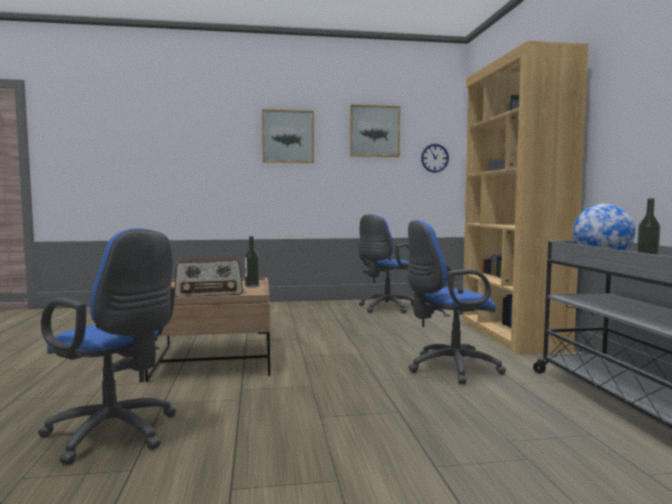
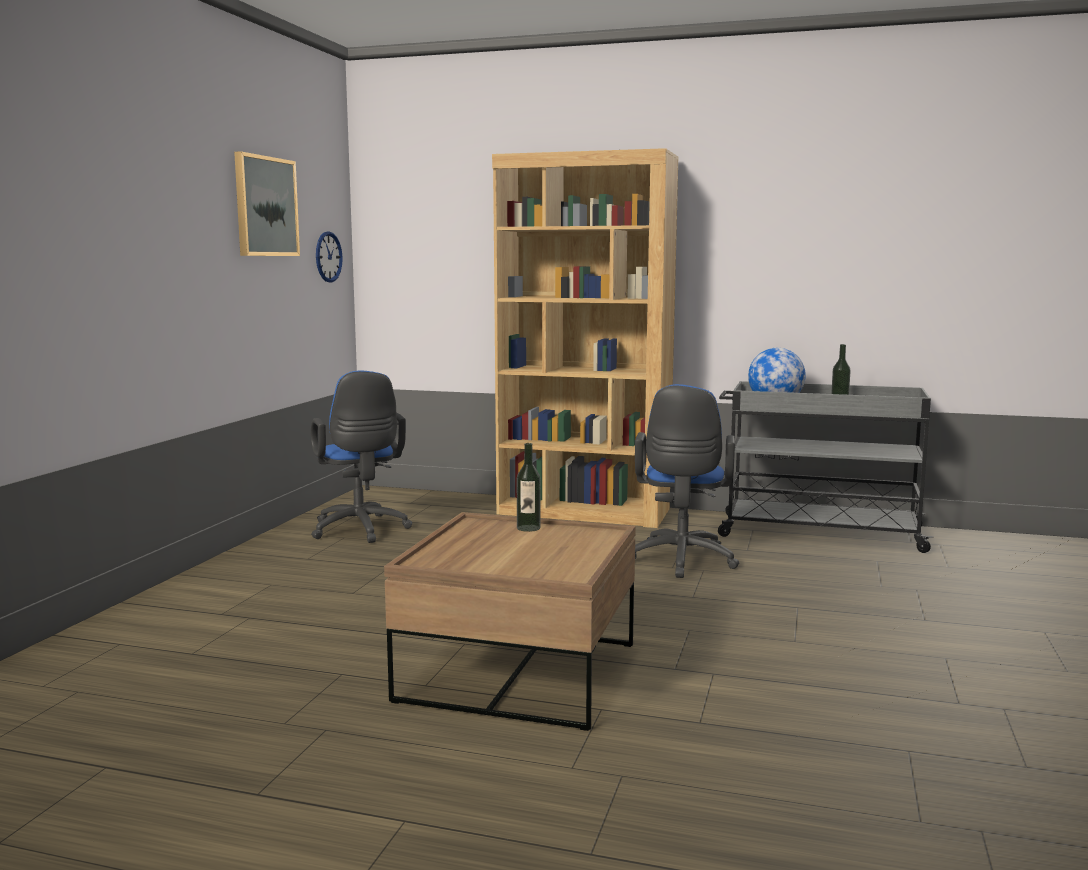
camera: 65 degrees left, 5 degrees up
(116, 435) = (802, 758): blue office chair -> none
(209, 293) = (562, 552): radio -> none
(288, 136) = (154, 212): picture -> none

